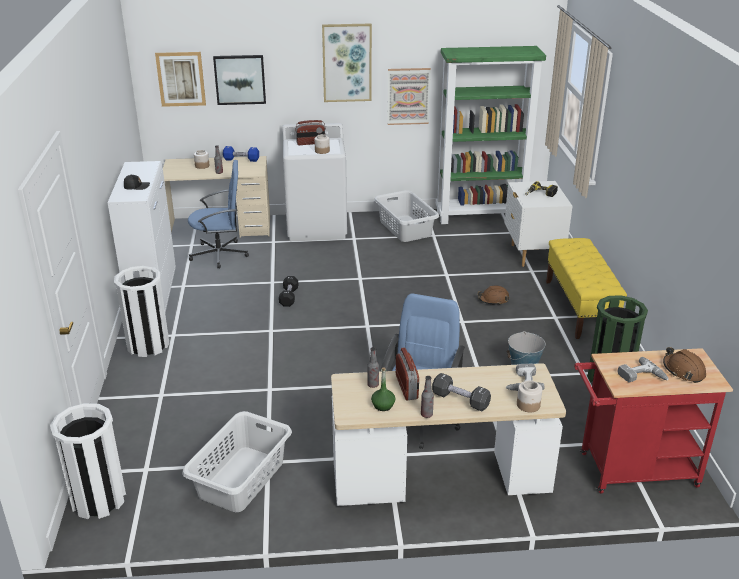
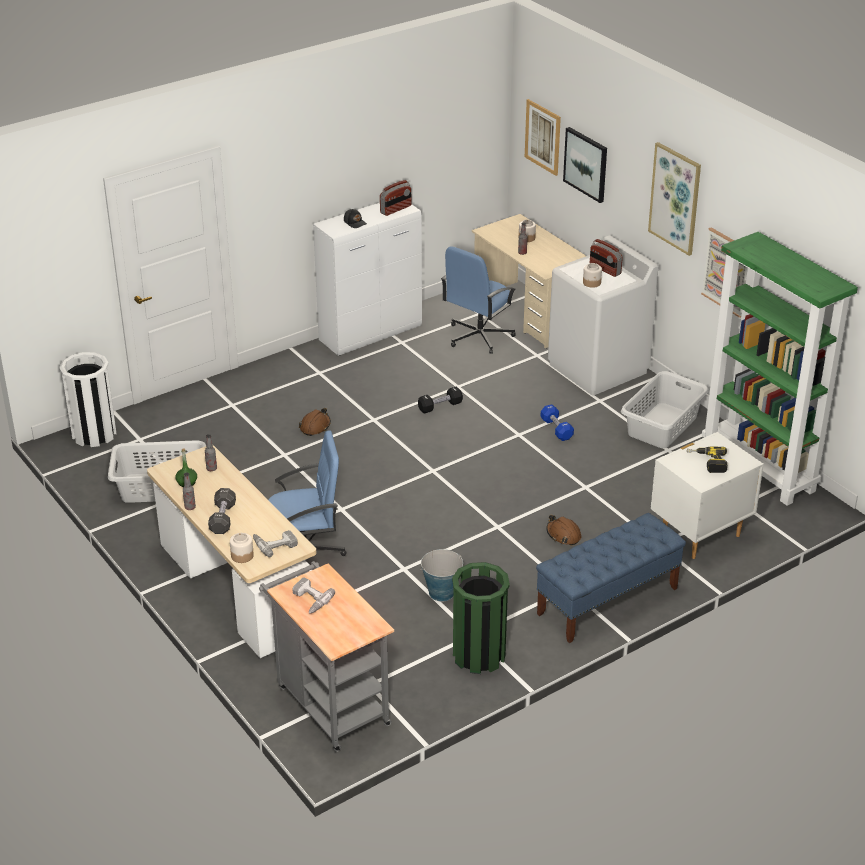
camera: 60 degrees right, 5 degrees up
(148, 345) = (294, 367): white trash can -> none
(220, 254) = (478, 336): blue office chair -> blue office chair turned 75 degrees clockwise
(241, 160) = (567, 252): blue dumbbell -> blue dumbbell (556, 429)
(407, 387) = (221, 486): radio -> radio (396, 209)
(579, 308) = (607, 601): yellow bench -> blue bench
(631, 471) = (329, 702): red cart -> grey cart
(683, 371) = (340, 623): brown hard hat -> brown hard hat (315, 426)

